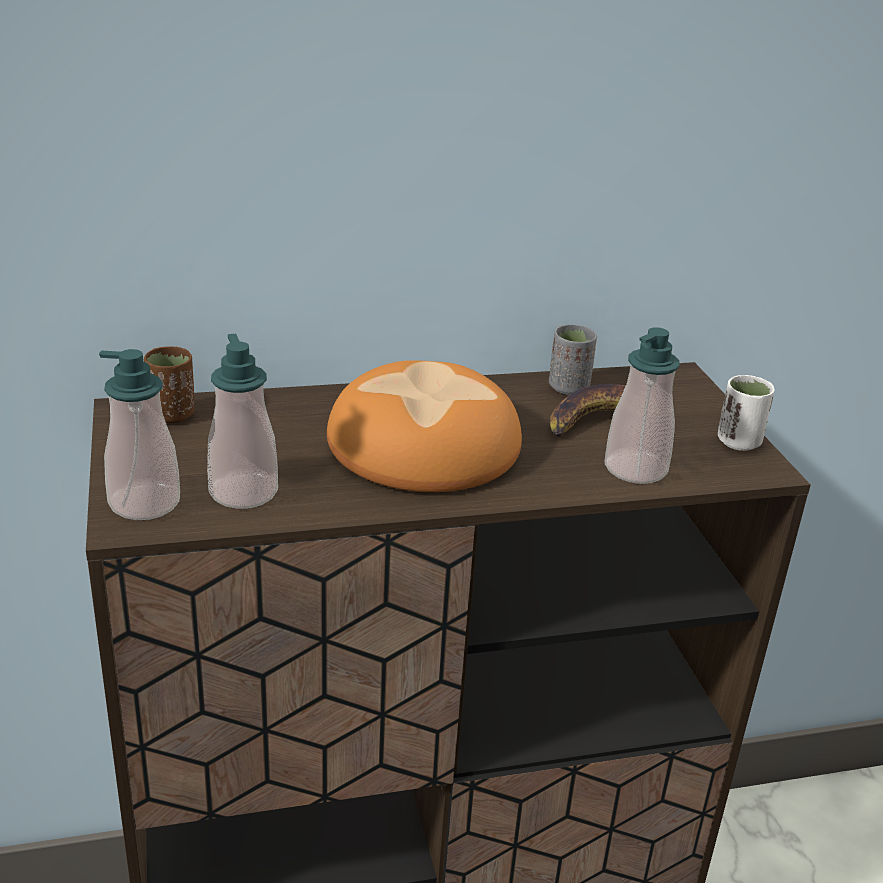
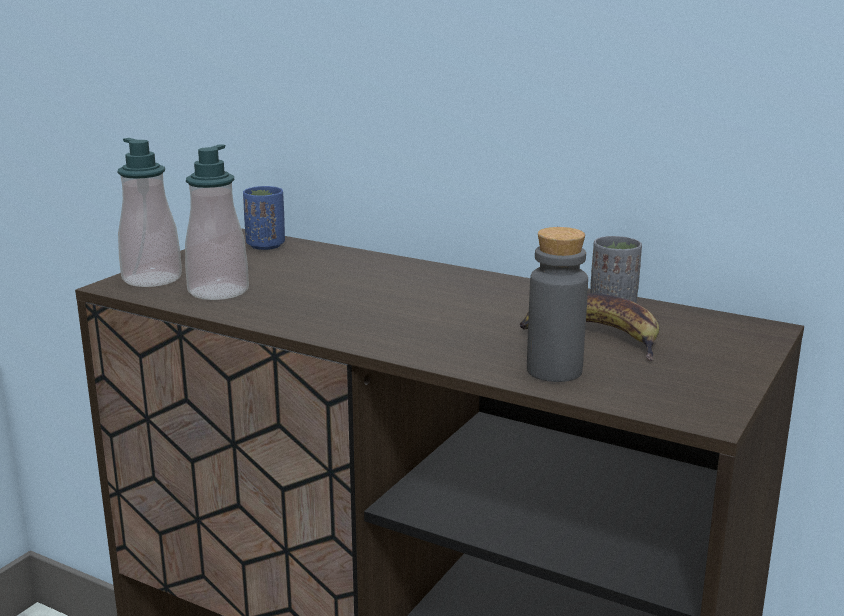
camera: 45 degrees right, 10 degrees down
(172, 415) = (266, 245): brown cup -> blue cup
(421, 443) = (400, 303): bread -> none
(635, 469) = (554, 371): soap dispenser -> grey bottle
(738, 442) = (717, 388): white cup -> none

